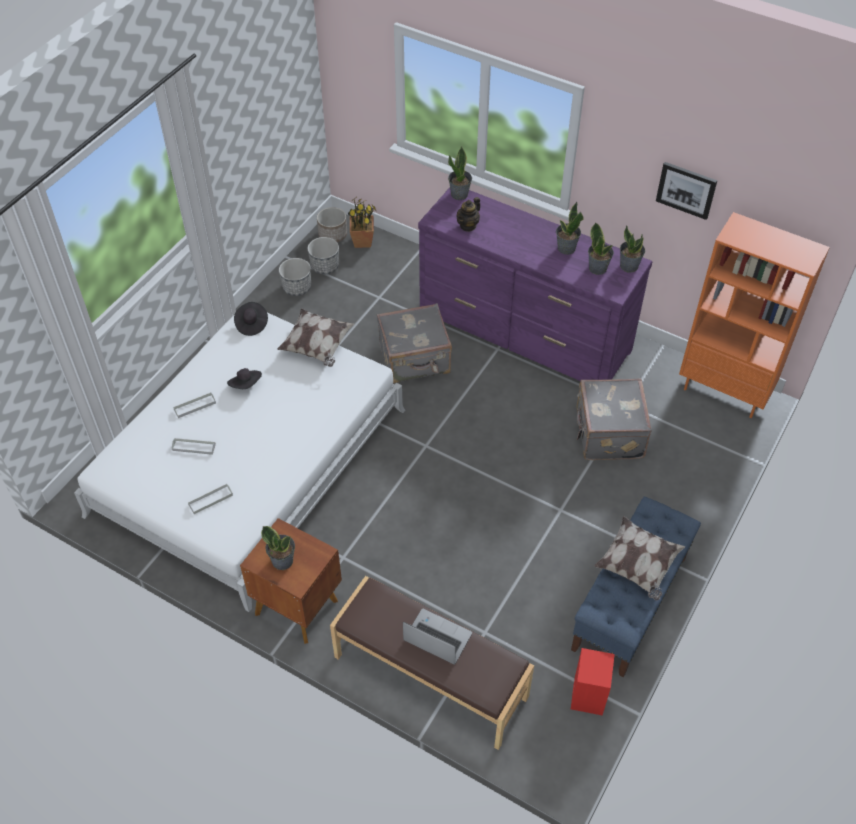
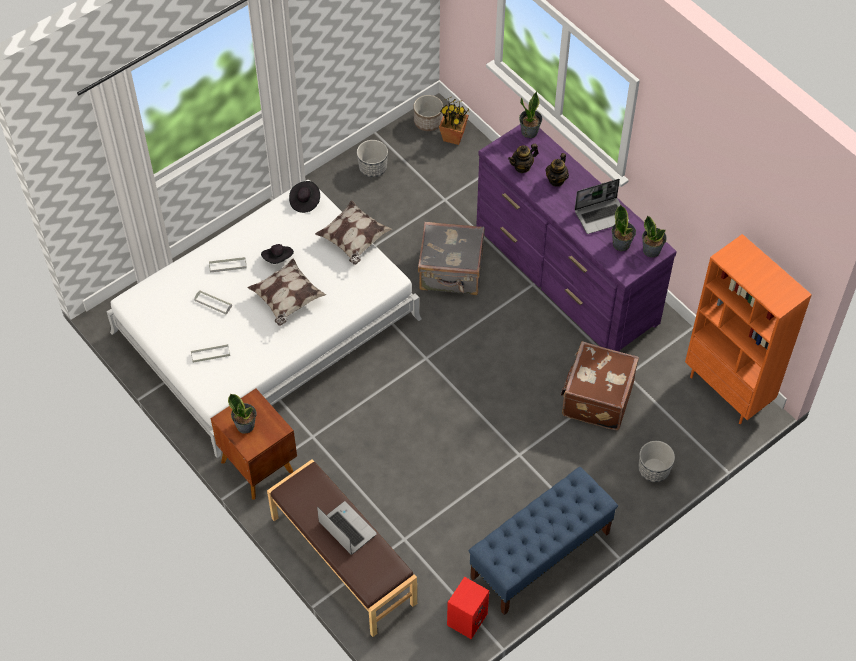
camera: 20 degrees right, 5 degrees up
(325, 266) = (407, 153): planter -> planter (653, 469)
(506, 229) = (556, 180): none -> teapot
(566, 248) = (602, 215): potted plant -> laptop
(607, 434) = (596, 398): grey suitcase -> brown suitcase
(637, 566) = (541, 524): pillow -> pillow (287, 299)
(686, 189) = (711, 199): picture -> none

